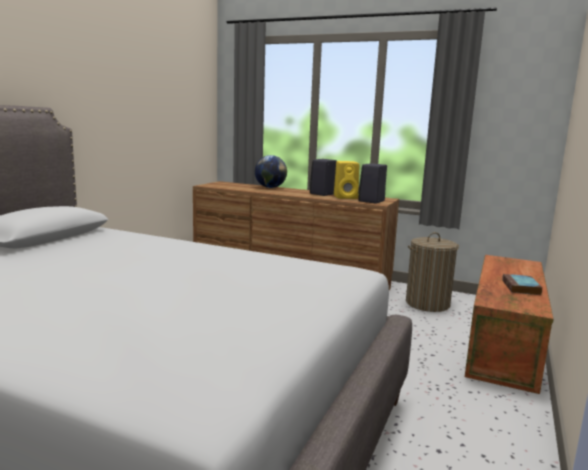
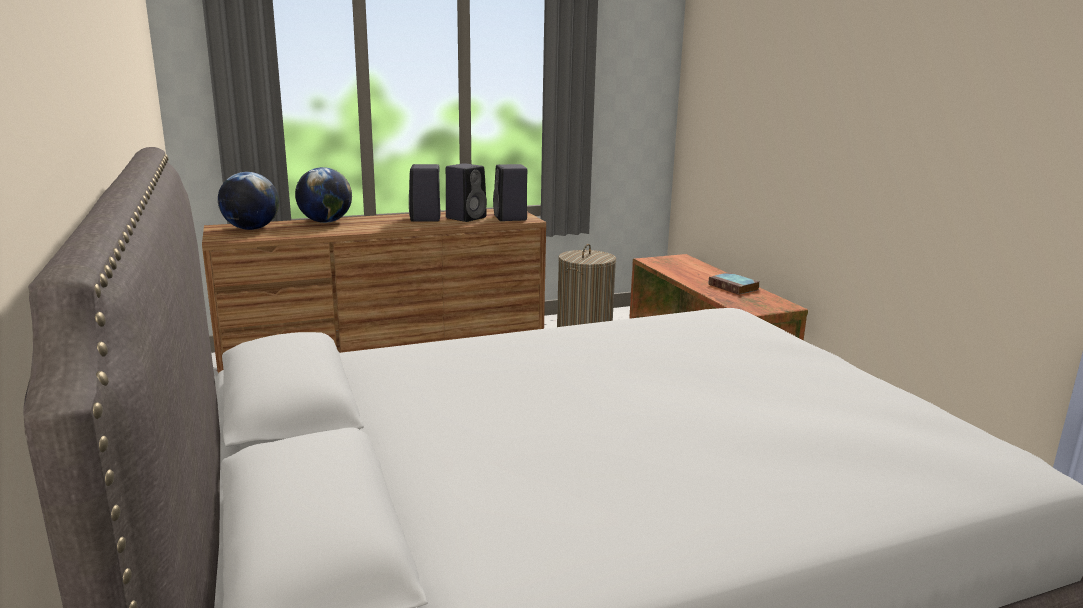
camera: 45 degrees left, 5 degrees up
(230, 184) = (251, 229): none -> globe
(346, 197) = (466, 217): yellow speaker -> black speaker

